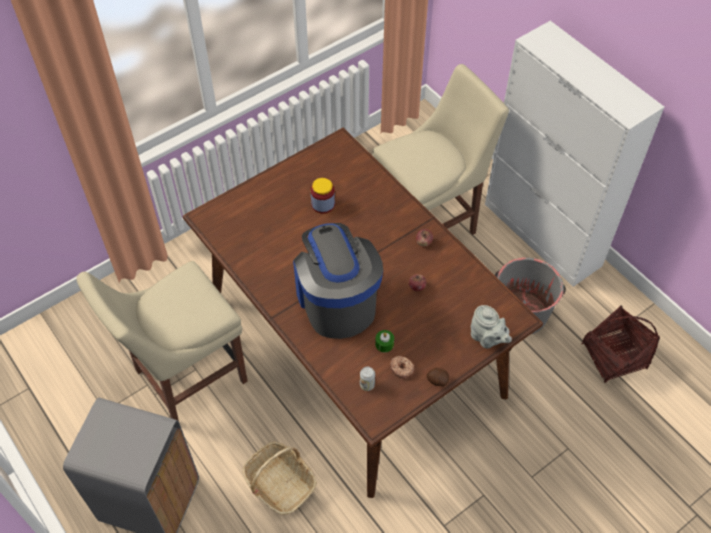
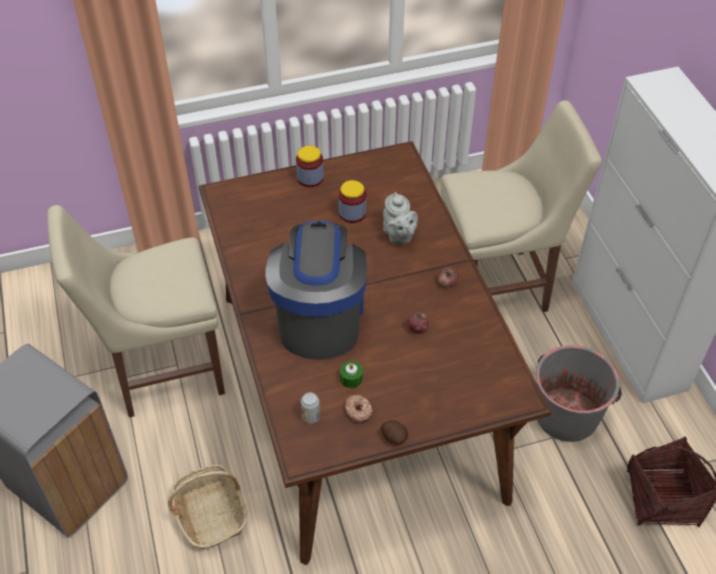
camera: 20 degrees right, 5 degrees down
(274, 183) = (310, 178): none -> jar
(487, 339) = (474, 409): grey teapot -> grey teapot (398, 236)

